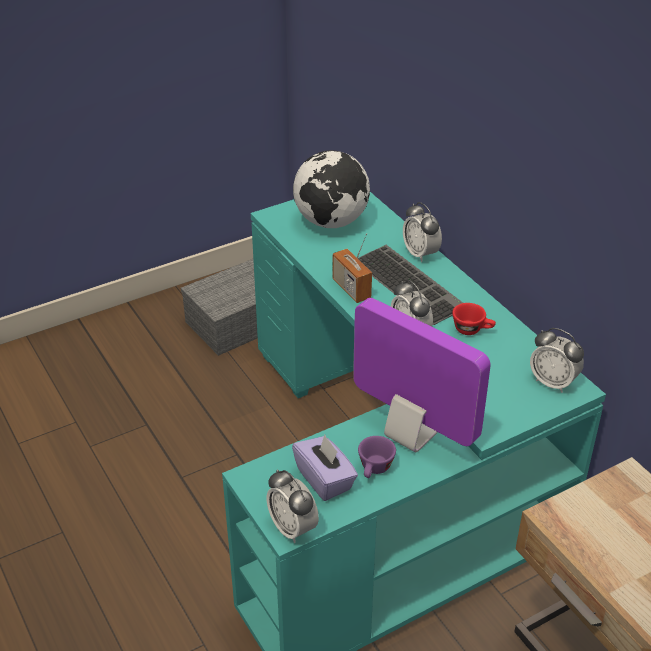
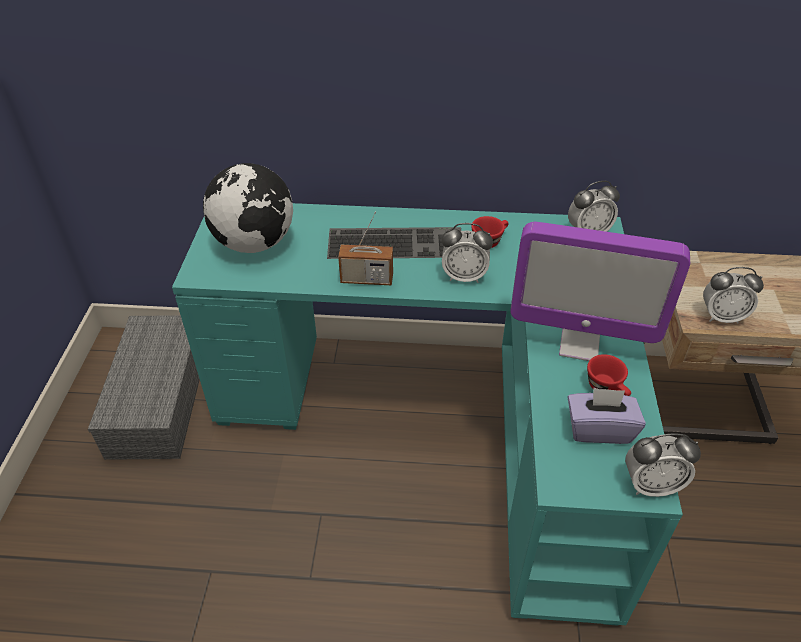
camera: 55 degrees left, 5 degrees up
(375, 469) = (607, 388): purple cup -> red cup
(410, 435) = (579, 344): monitor -> monitor turned 150 degrees counterclockwise
(420, 254) = (362, 217): alarm clock -> alarm clock (722, 317)

